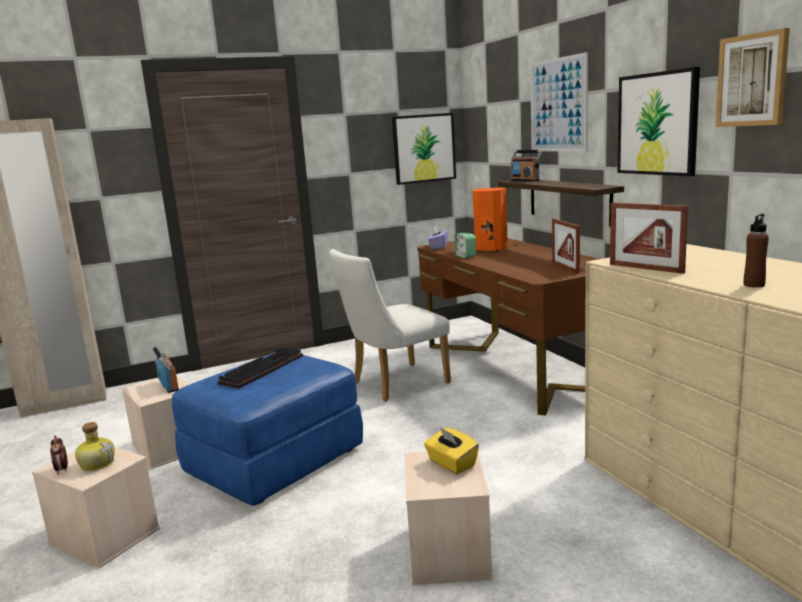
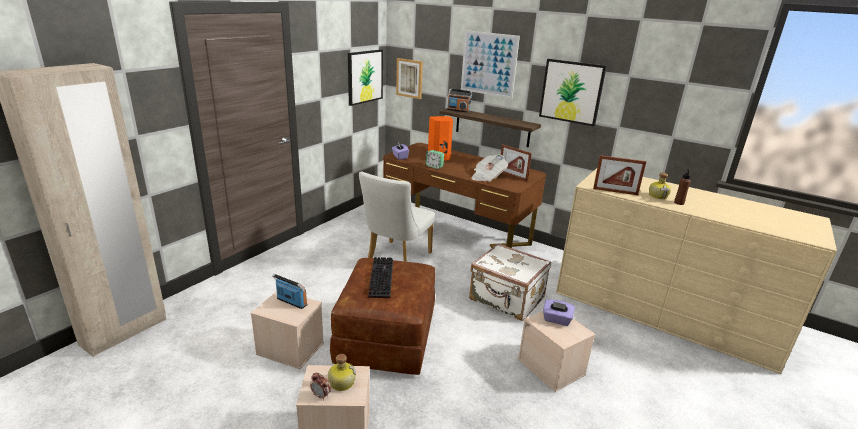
camera: 35 degrees left, 10 degrees up
(275, 460) = (386, 337): blue ottoman -> brown ottoman
(451, 464) = (556, 320): yellow tissue box -> purple tissue box
(489, 453) = (506, 299): none -> white suitcase
(521, 268) = (487, 177): none -> newspaper
(726, 276) = (658, 196): none -> bottle
(752, 80) = (640, 81): picture -> picture (409, 78)

